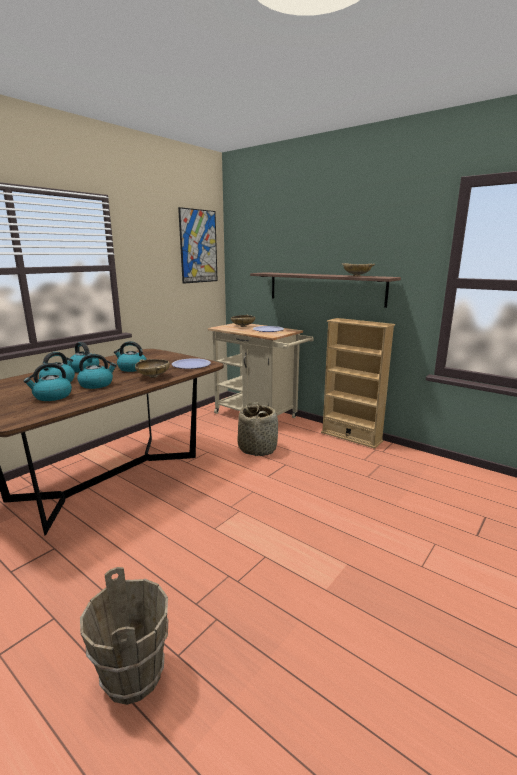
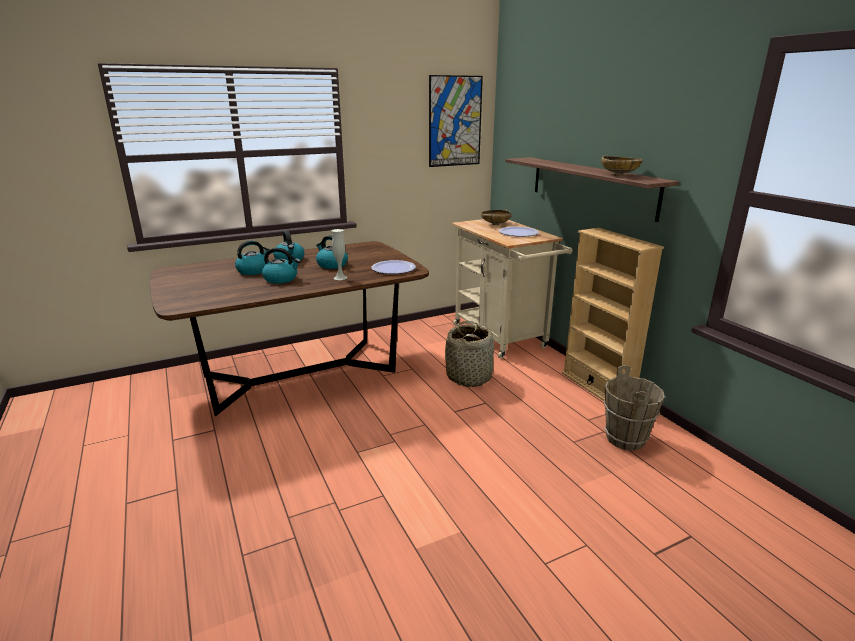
camera: 25 degrees right, 5 degrees up
(52, 396) = (232, 286): kettle -> none
(134, 675) = (200, 557): brown bucket -> brown bucket (626, 439)
(153, 376) = (340, 278): beige bowl -> white vase

